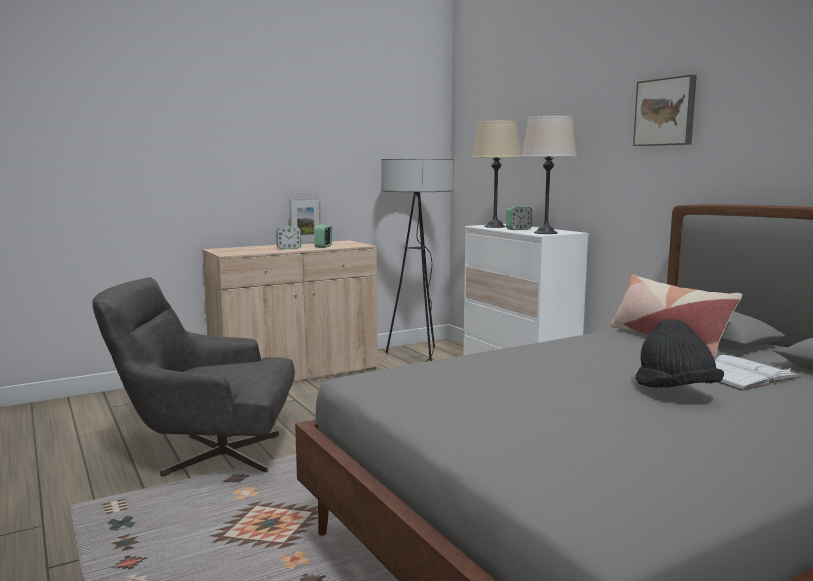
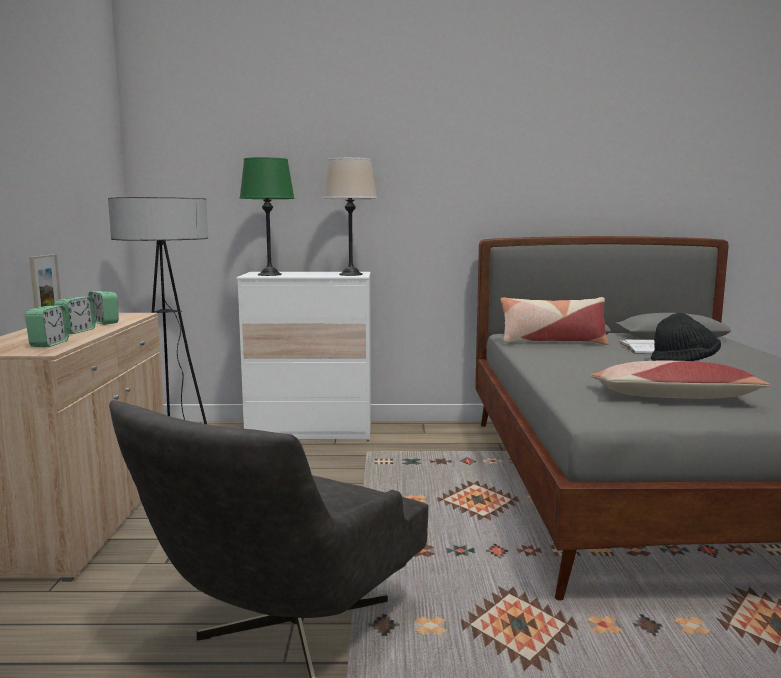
camera: 60 degrees left, 0 degrees up
(473, 397) = (673, 397): none -> pillow
(495, 226) = (269, 274): beige table lamp -> green table lamp
(518, 229) = (308, 274): alarm clock -> alarm clock (49, 344)
(666, 112) = (448, 163): picture -> none

